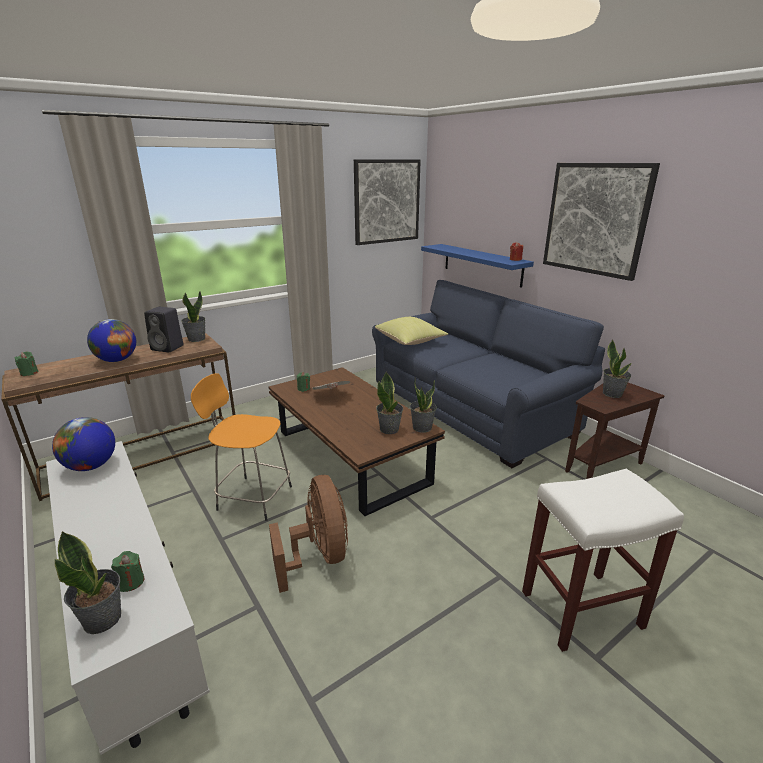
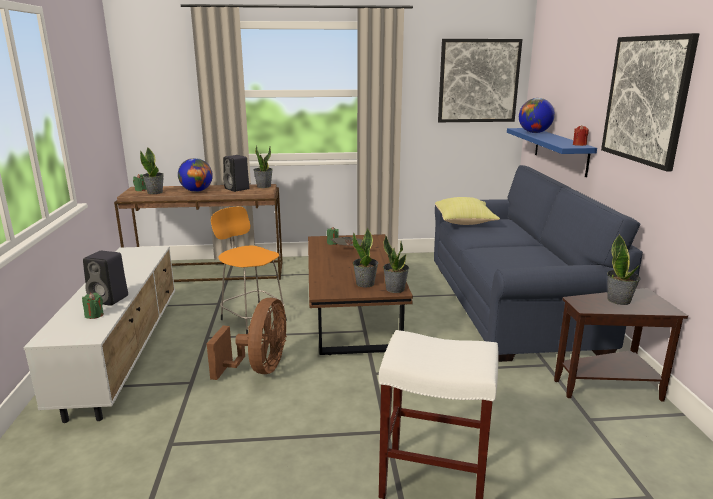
camera: 30 degrees right, 5 degrees down
(91, 466) = (138, 255): globe -> globe (534, 132)
(103, 618) = (64, 326): potted plant -> potted plant (155, 192)
(126, 547) = (110, 299): none -> black speaker

